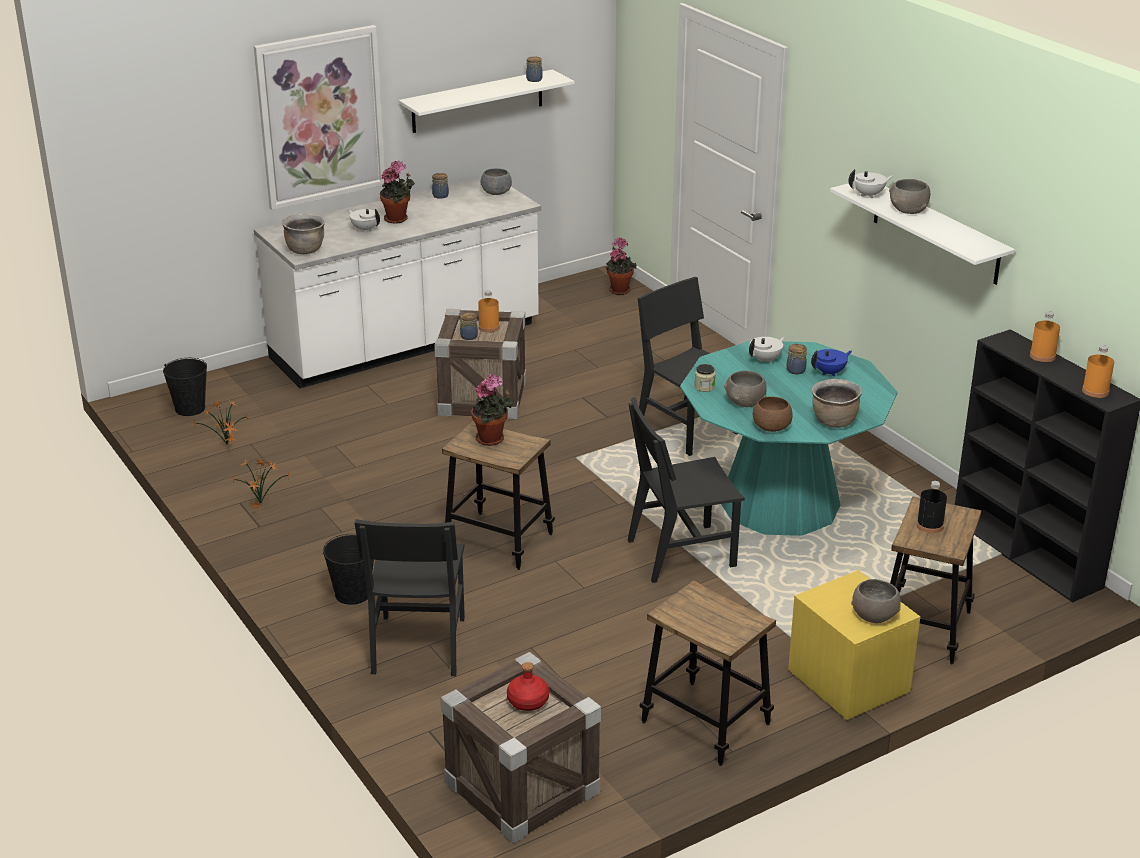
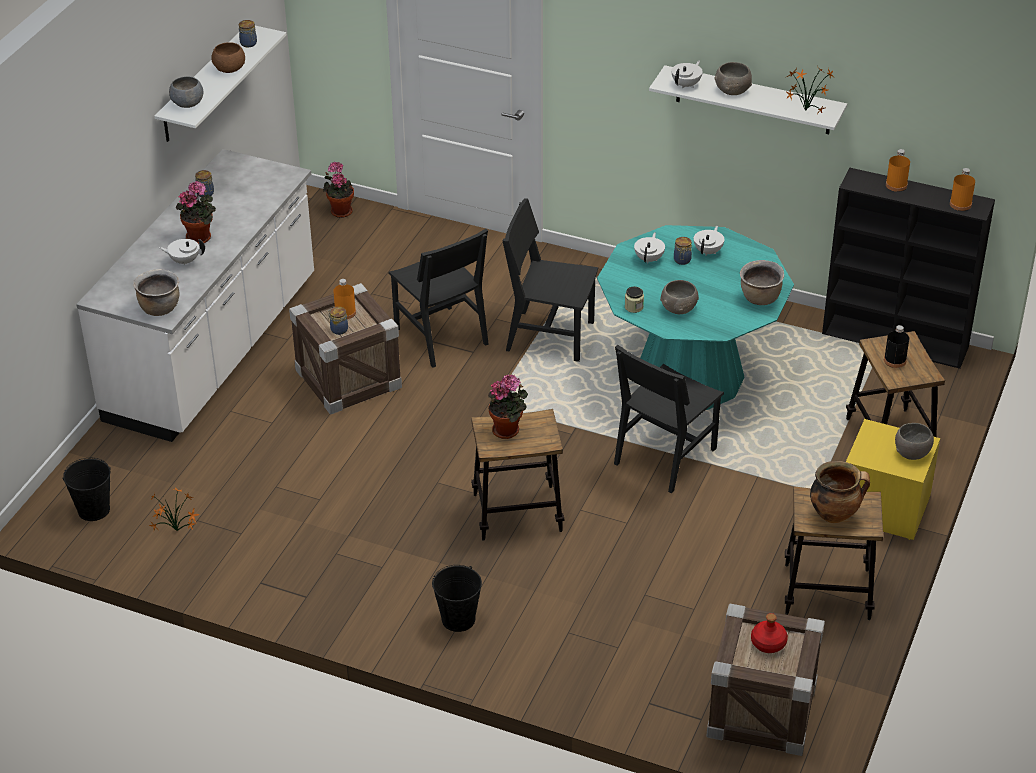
camera: 35 degrees left, 10 degrees up
(261, 503) = (280, 573): potted plant -> potted plant (804, 110)
(320, 117) = (106, 165): picture -> none
(418, 645) = (560, 636): black chair -> black chair (440, 336)
(497, 193) = (253, 170): grey bowl -> grey bowl (188, 103)
(705, 618) = (835, 514): none -> cooking pot
(772, 427) = (723, 324): brown bowl -> brown bowl (230, 69)
(830, 372) = (708, 251): blue teapot -> white teapot

